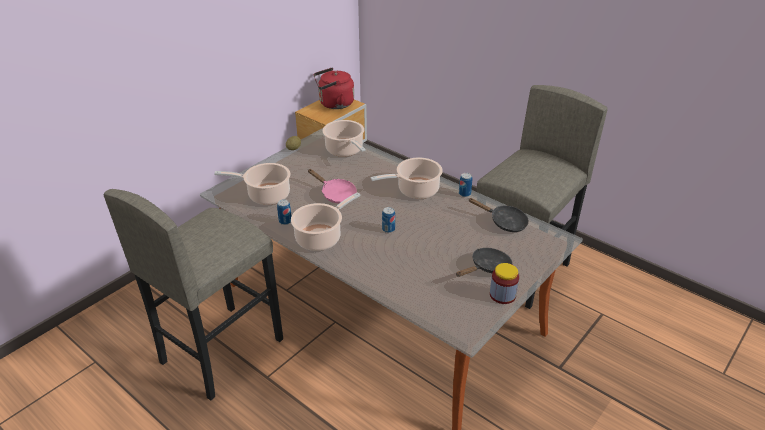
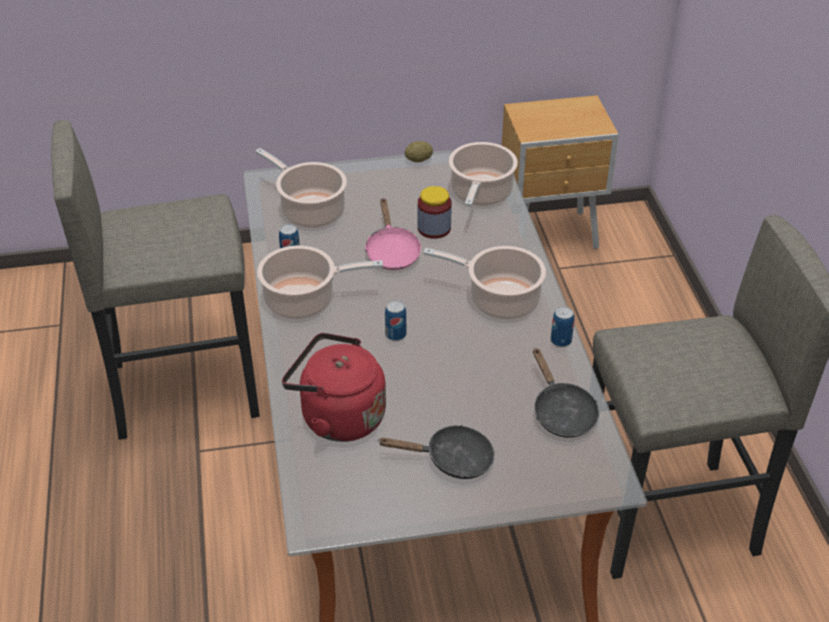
camera: 40 degrees right, 5 degrees up
(334, 104) = (571, 115): red kettle -> red kettle (337, 417)
(502, 295) = (422, 506): jar -> jar (434, 228)

